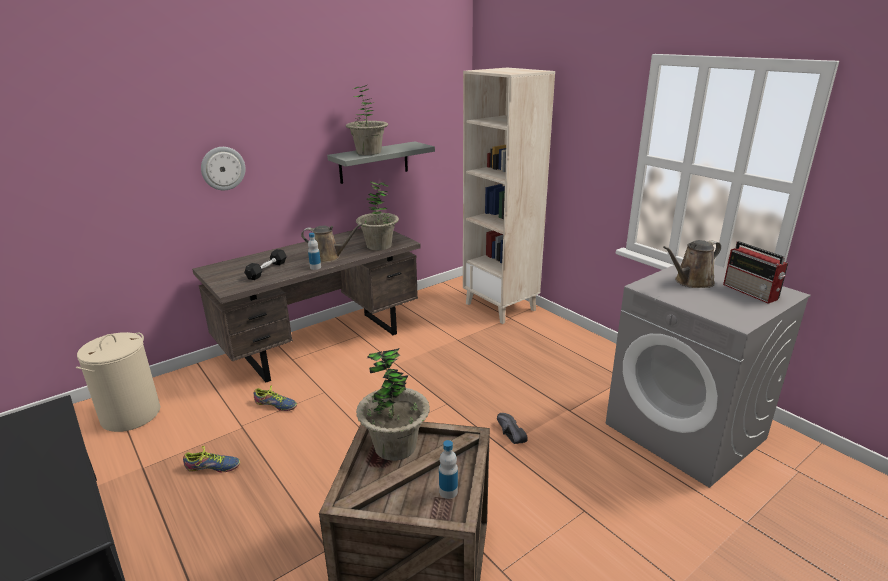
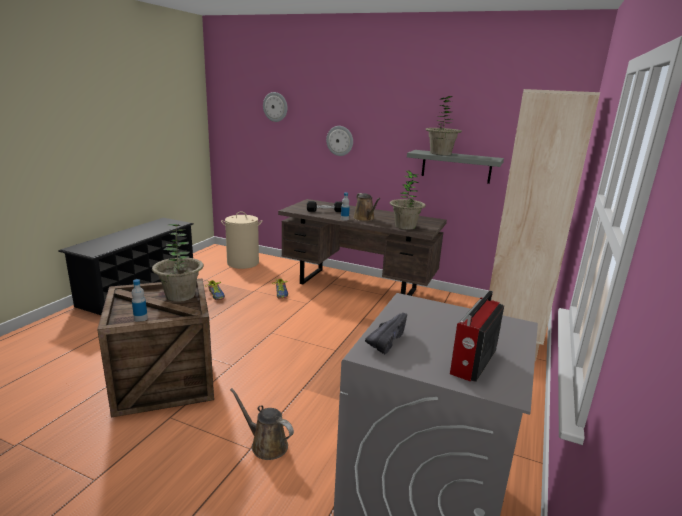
camera: 60 degrees right, 5 degrees down
(85, 140) = (275, 107): none -> wall clock
(508, 435) = (319, 388): black shoe -> black shoe (386, 340)
(691, 282) = (453, 324): brown watering can -> brown watering can (266, 444)

